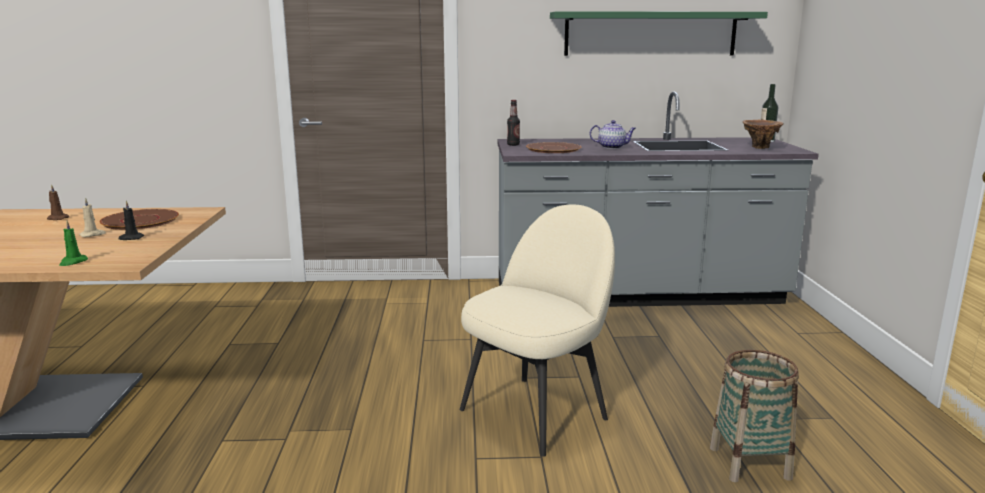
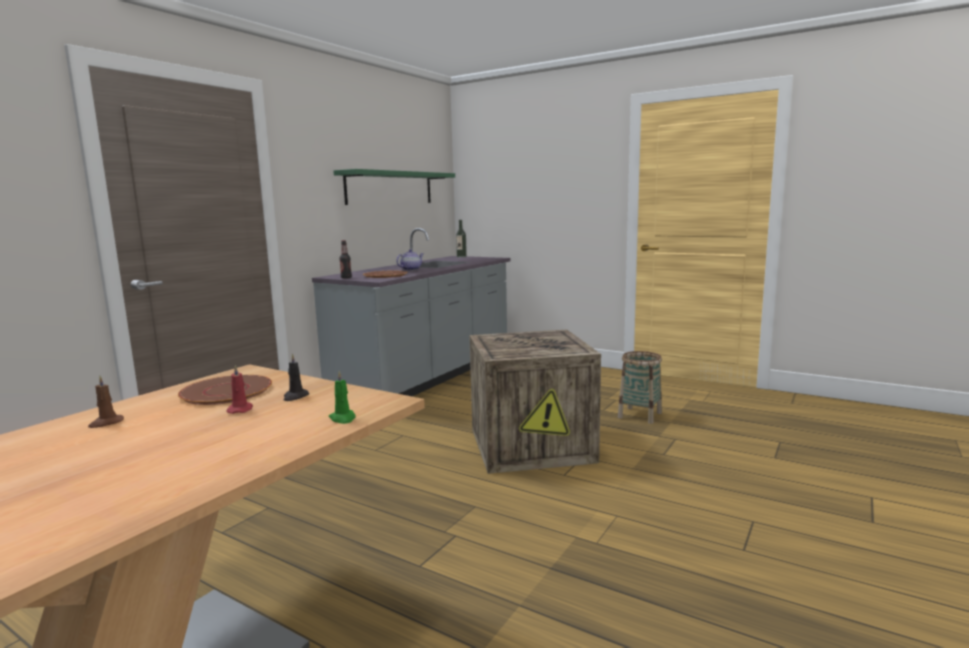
camera: 55 degrees left, 5 degrees down
(93, 235) = (240, 409): beige candle -> red candle
(536, 412) = (532, 444): beige chair -> crate
(759, 148) = (477, 259): brown vase -> none

